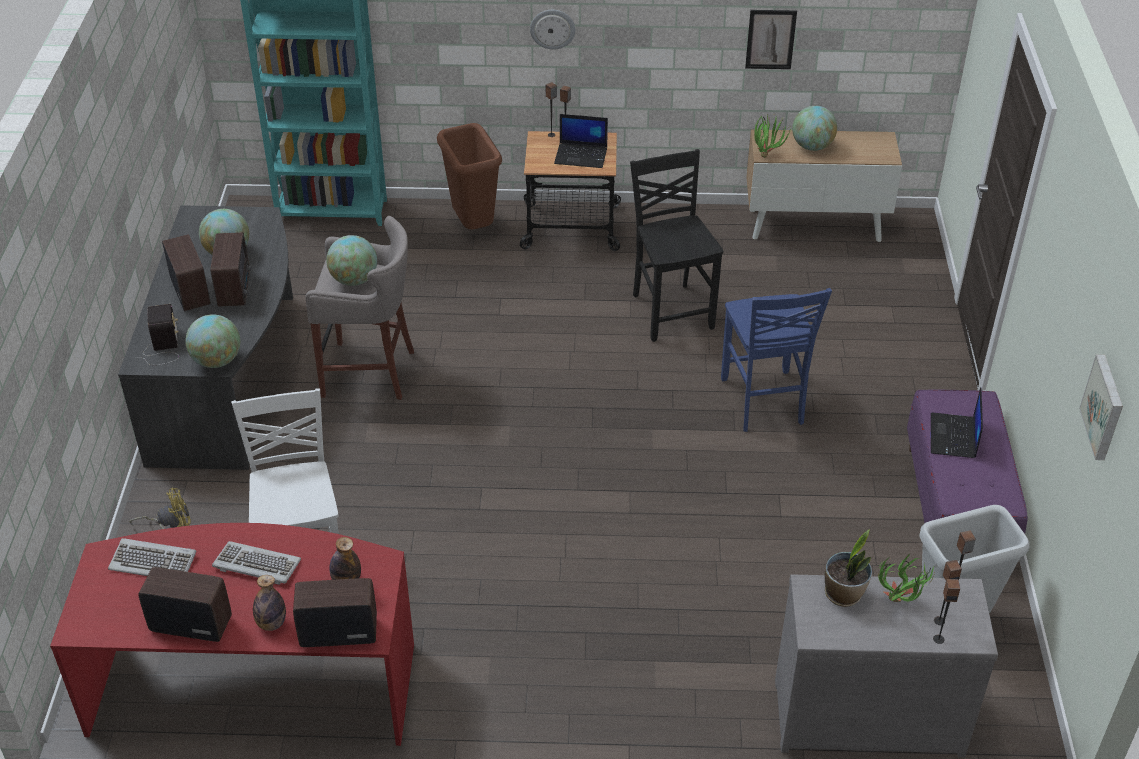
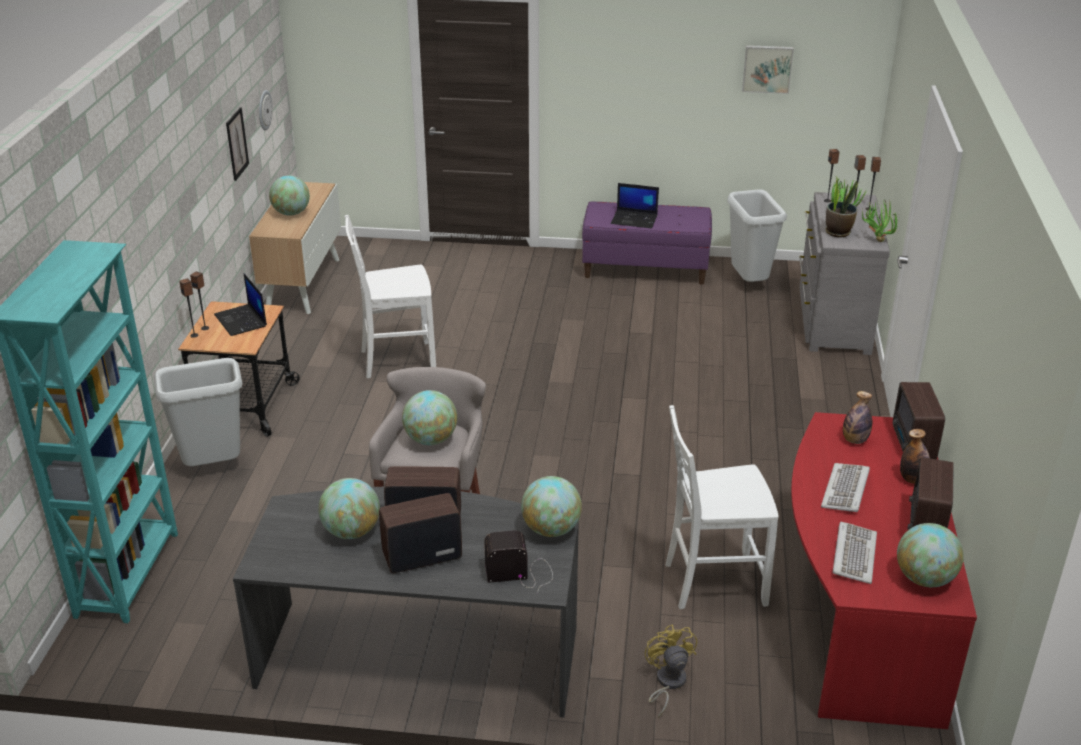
camera: 85 degrees left, 10 degrees down
(110, 612) = (924, 579): none -> globe
(474, 227) = (213, 467): brown trash can -> grey trash can
(552, 28) = (160, 226): wall clock -> wall clock (264, 110)
(581, 155) = (241, 321): laptop -> laptop turned 135 degrees clockwise
(671, 311) = (396, 361): black chair -> white chair
(763, 402) = (525, 329): blue chair -> none
(767, 154) = (293, 232): potted plant -> potted plant (876, 239)

